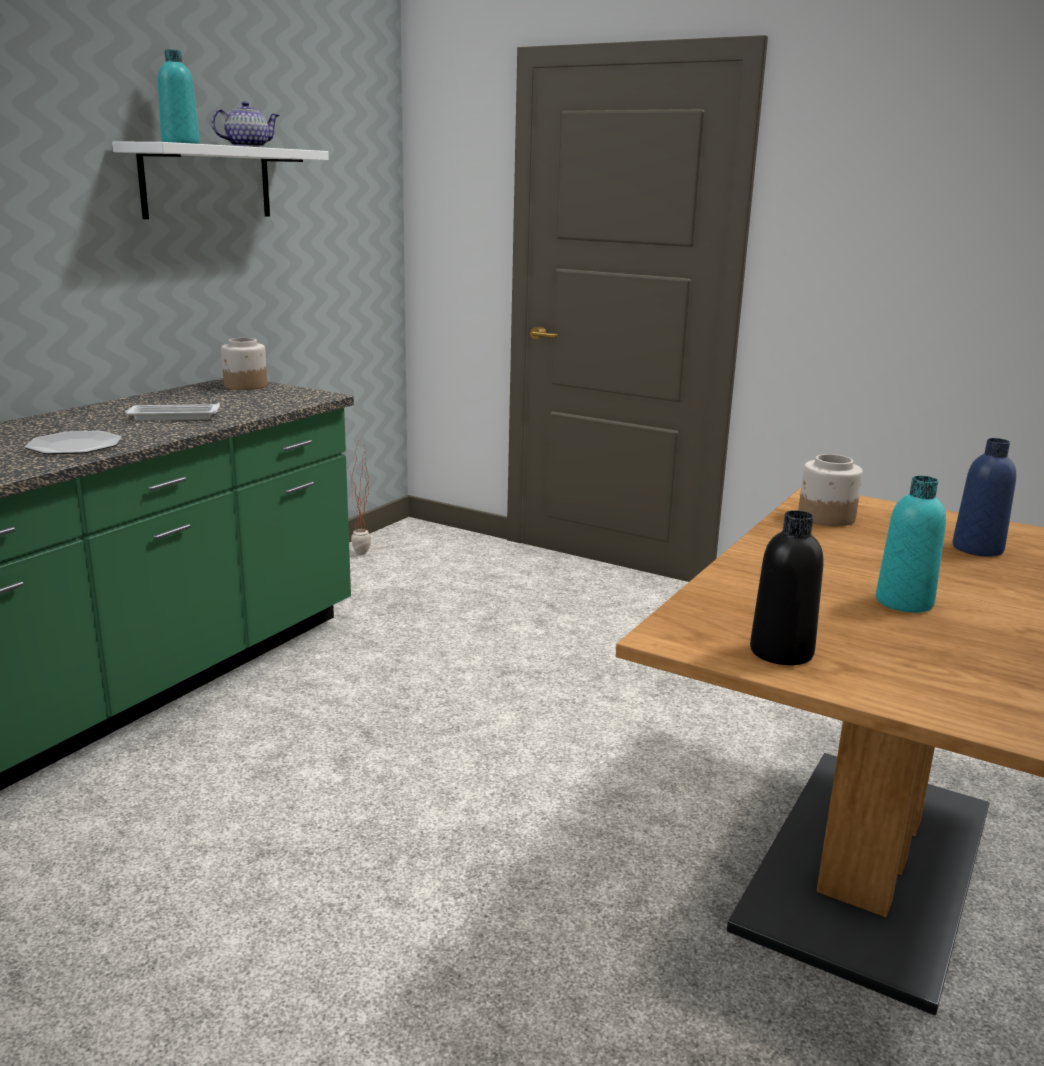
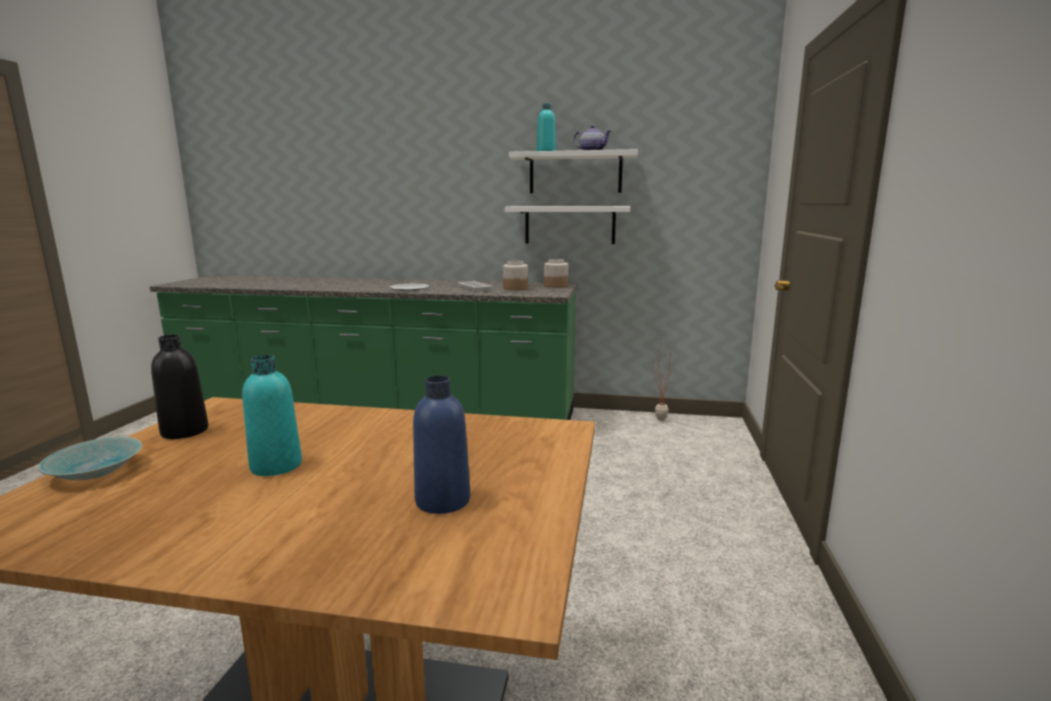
camera: 70 degrees right, 5 degrees down
(208, 275) = (569, 225): none -> white shelf
(826, 517) = (494, 433): jar -> jar (515, 288)
(919, 693) = (98, 471): none -> turquoise bowl

